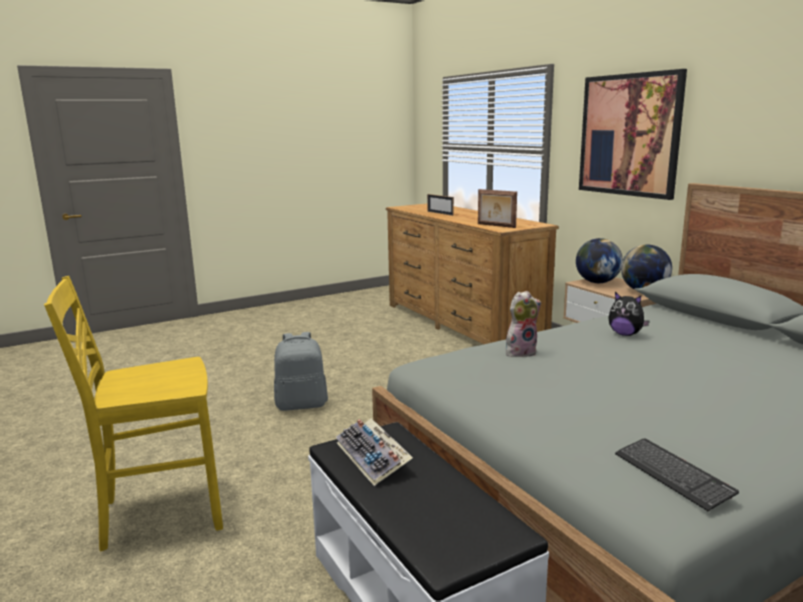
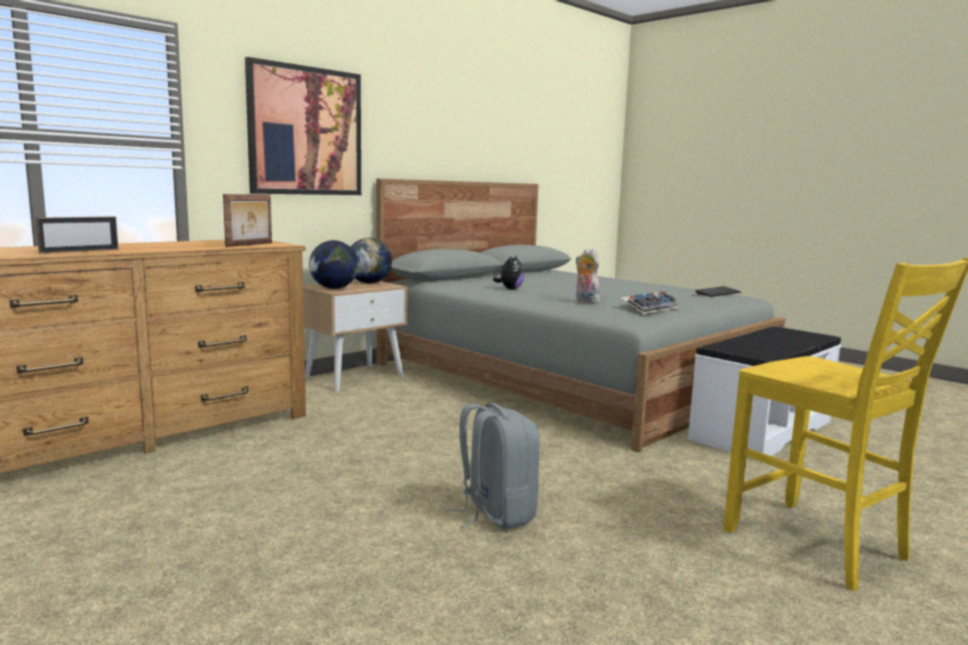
camera: 105 degrees left, 5 degrees down
(373, 458) = (759, 347): keyboard -> keyboard (650, 308)

